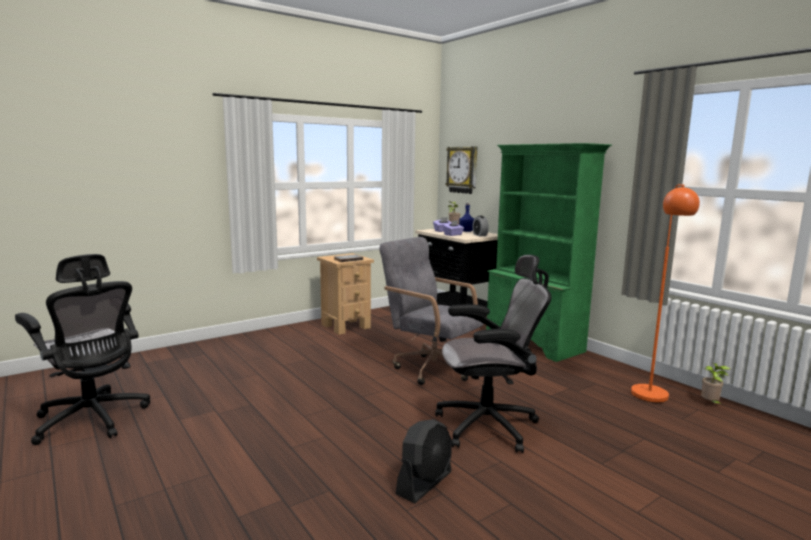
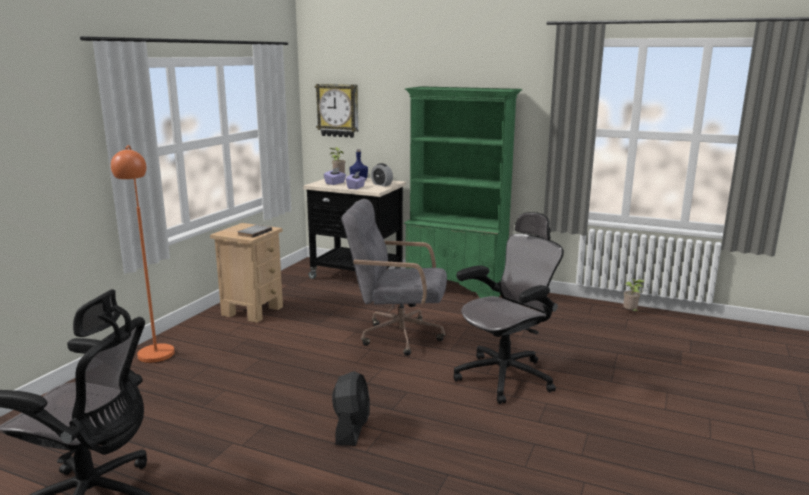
camera: 30 degrees left, 5 degrees up
(424, 483) = (513, 440): black fan -> black fan (351, 428)
(652, 400) = (592, 319): orange floor lamp -> orange floor lamp (155, 360)

